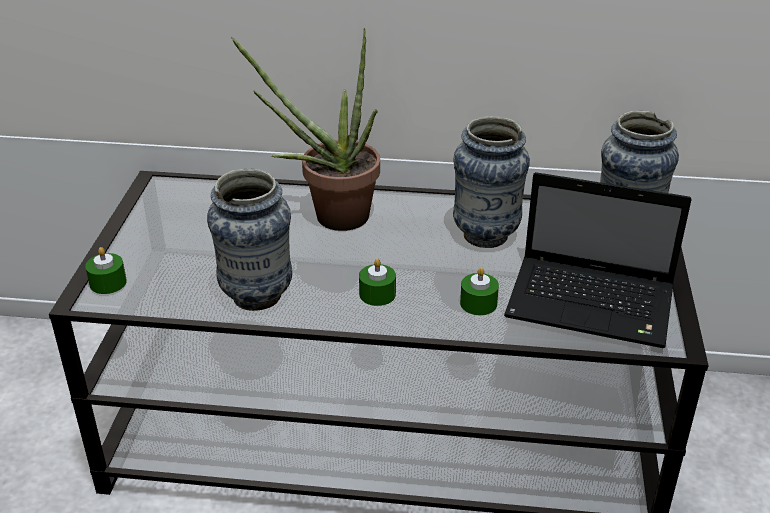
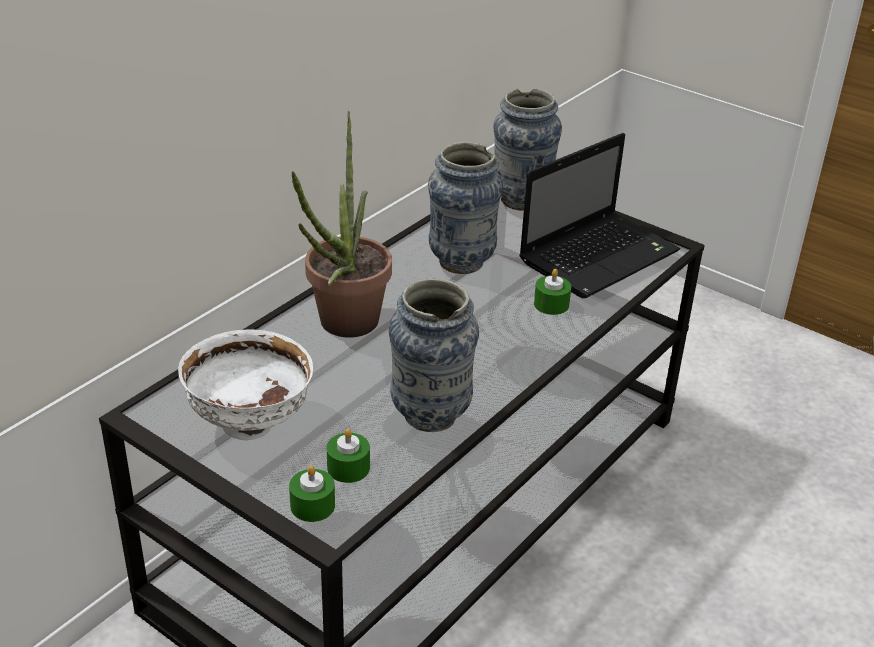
camera: 60 degrees left, 0 degrees up
(181, 224) = (250, 423): none -> white bowl
(377, 294) = (492, 348): green candle -> green candle (348, 468)

